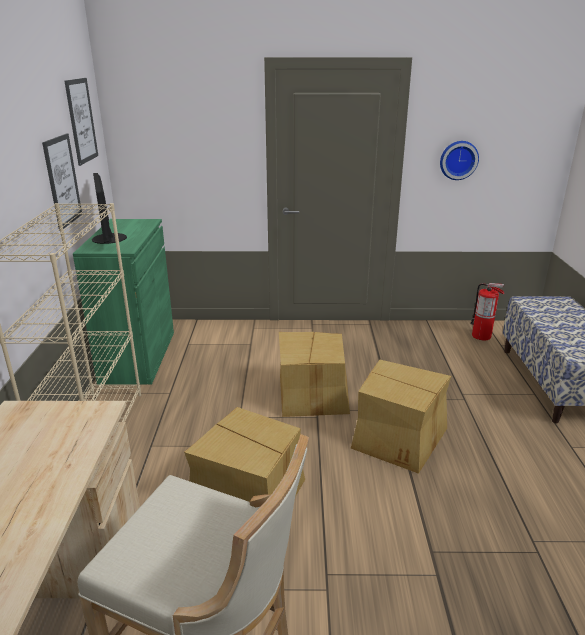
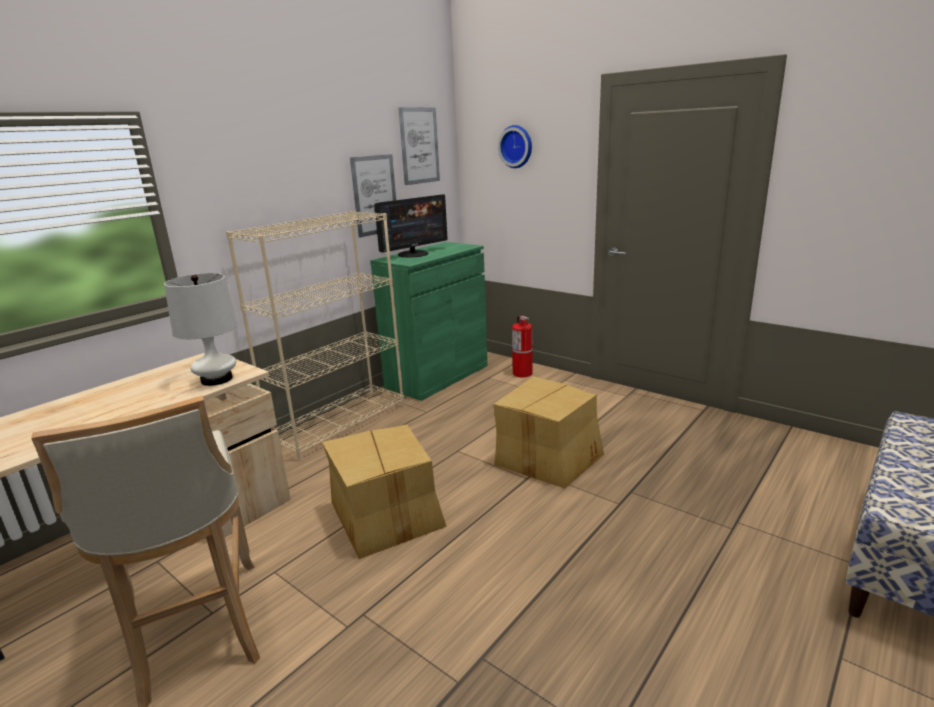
camera: 40 degrees right, 5 degrees down
(82, 428) = (216, 379): none -> white table lamp
(108, 238) = (413, 254): monitor -> monitor turned 150 degrees counterclockwise
(398, 437) = (590, 532): cardboard box -> none
(458, 160) = (854, 197): wall clock -> wall clock (516, 146)
(481, 336) = (860, 468): fire extinguisher -> fire extinguisher (522, 373)

